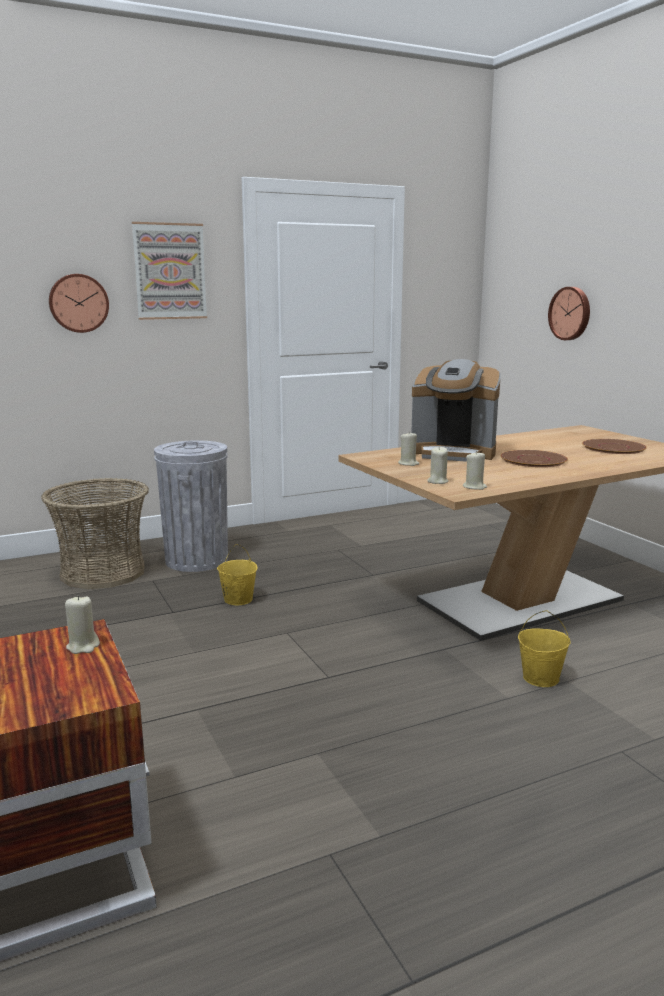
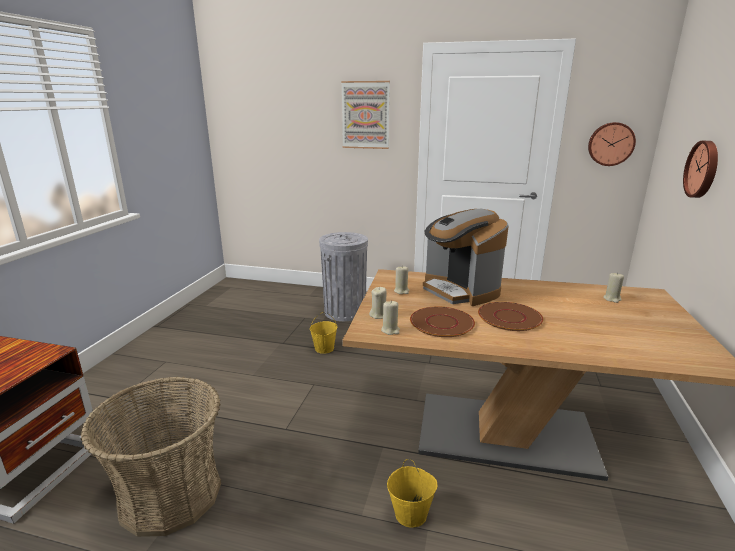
camera: 40 degrees right, 5 degrees up
(78, 303) = (308, 135): wall clock -> wall clock (610, 144)
(83, 646) = (33, 361): beige candle -> beige candle (612, 299)
(103, 572) = (290, 304): basket -> basket (170, 494)
(613, 448) = (629, 327): brown plate -> brown plate (441, 323)

